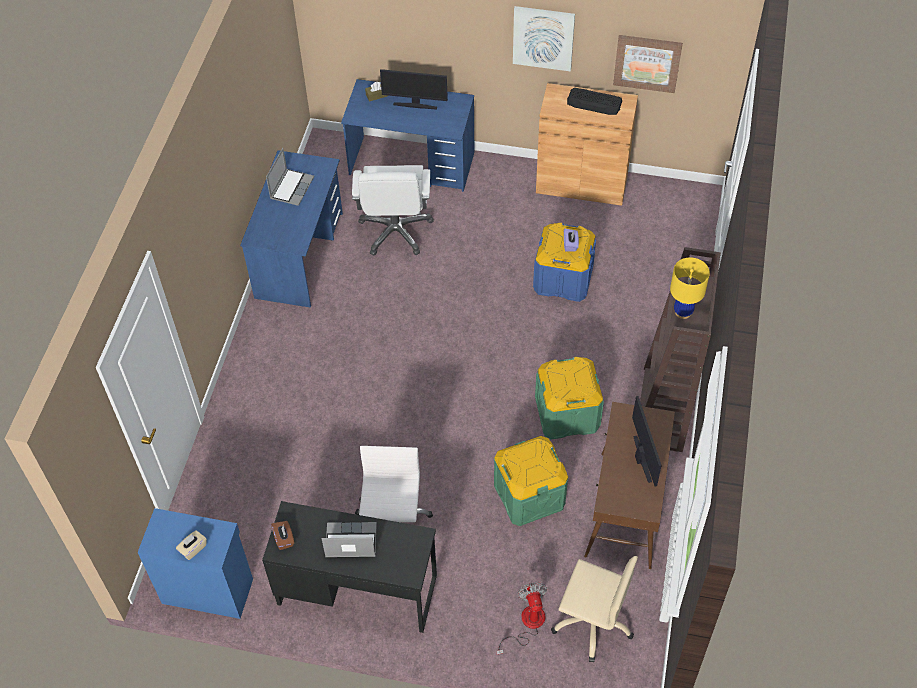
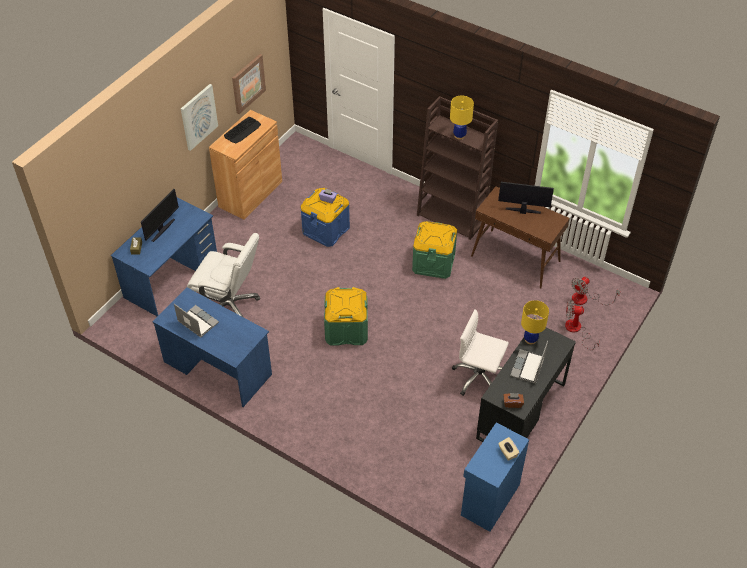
camera: 70 degrees left, 5 degrees down
(400, 532) = (530, 339): none -> yellow table lamp
(529, 495) = (486, 300): green storage box -> green storage box (346, 330)
(592, 622) = (585, 299): beige office chair -> fan

